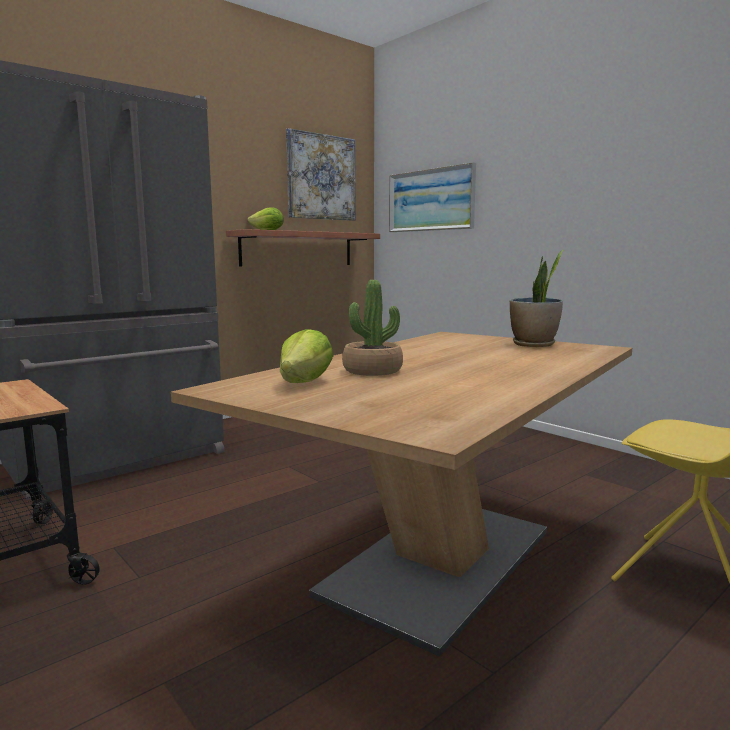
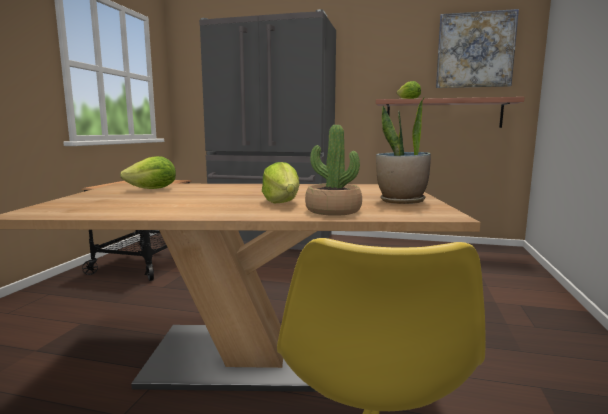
camera: 55 degrees right, 0 degrees up
(372, 371) = (203, 191): potted plant -> potted plant (333, 211)
(430, 200) = (571, 57): picture -> none
(498, 362) = (282, 202): none -> lettuce

